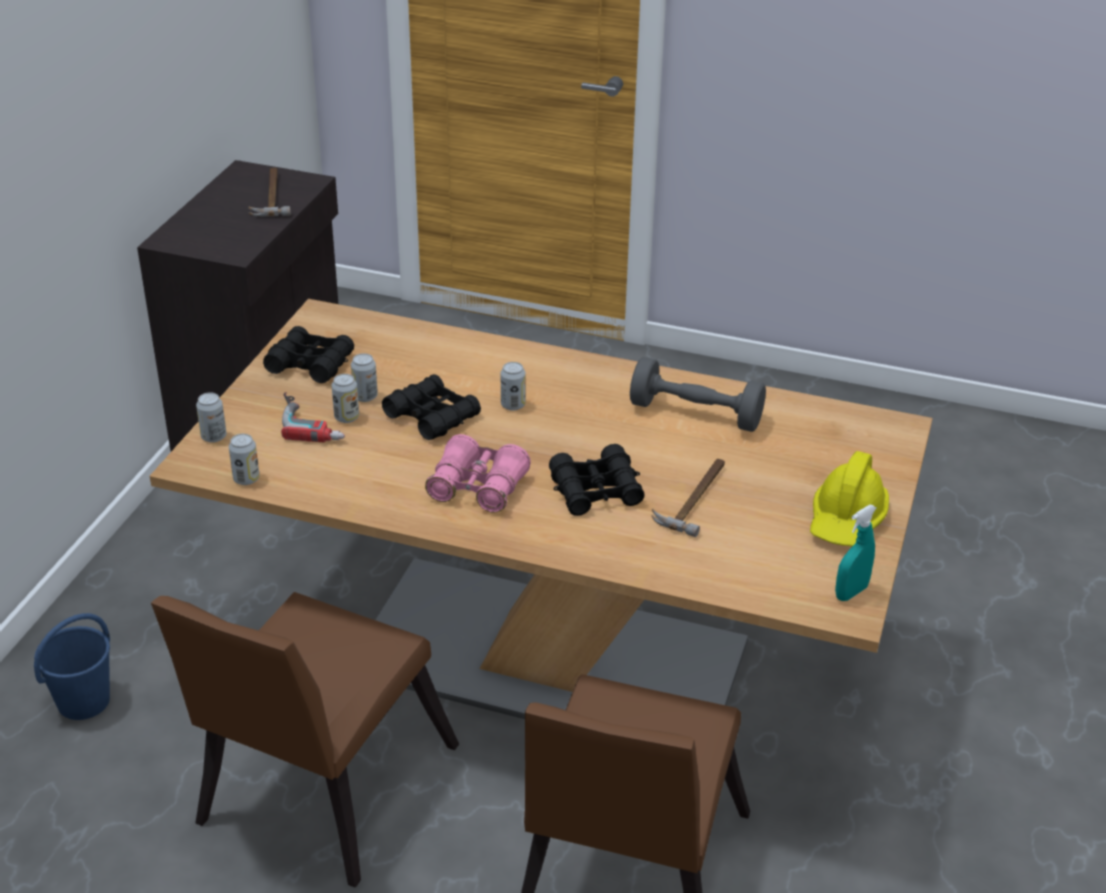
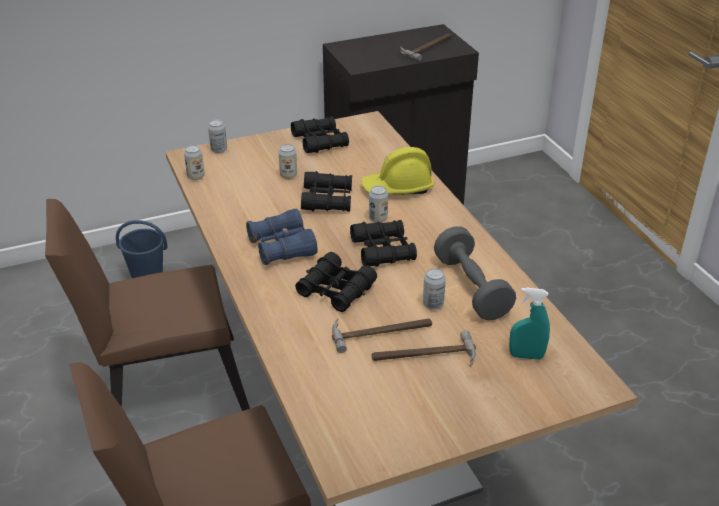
camera: 50 degrees right, 0 degrees up
(314, 421) = (271, 168): power drill -> none
(365, 396) = (315, 171): can -> can (433, 304)
(477, 487) = (282, 247): pink binoculars -> blue binoculars
(570, 430) = (383, 250): none -> black binoculars
(758, 492) = (424, 356): none -> hammer
(847, 520) = (448, 413): yellow hard hat -> yellow hard hat (398, 188)
(851, 592) = (367, 456): turquoise spray bottle -> turquoise spray bottle (526, 356)

